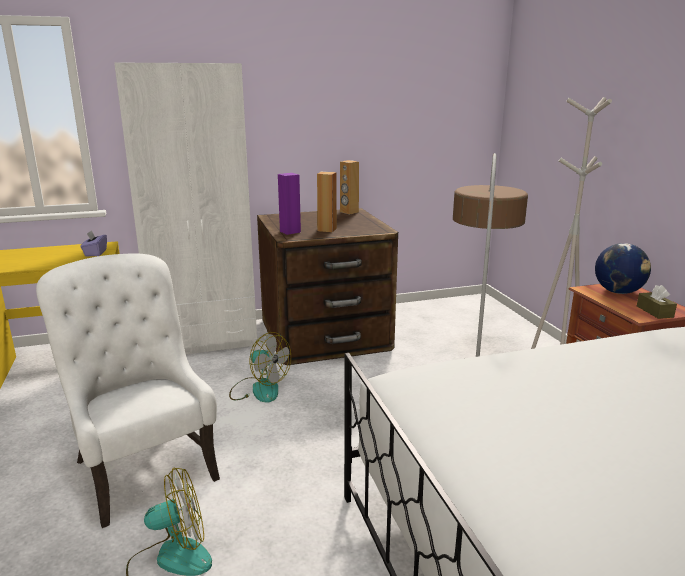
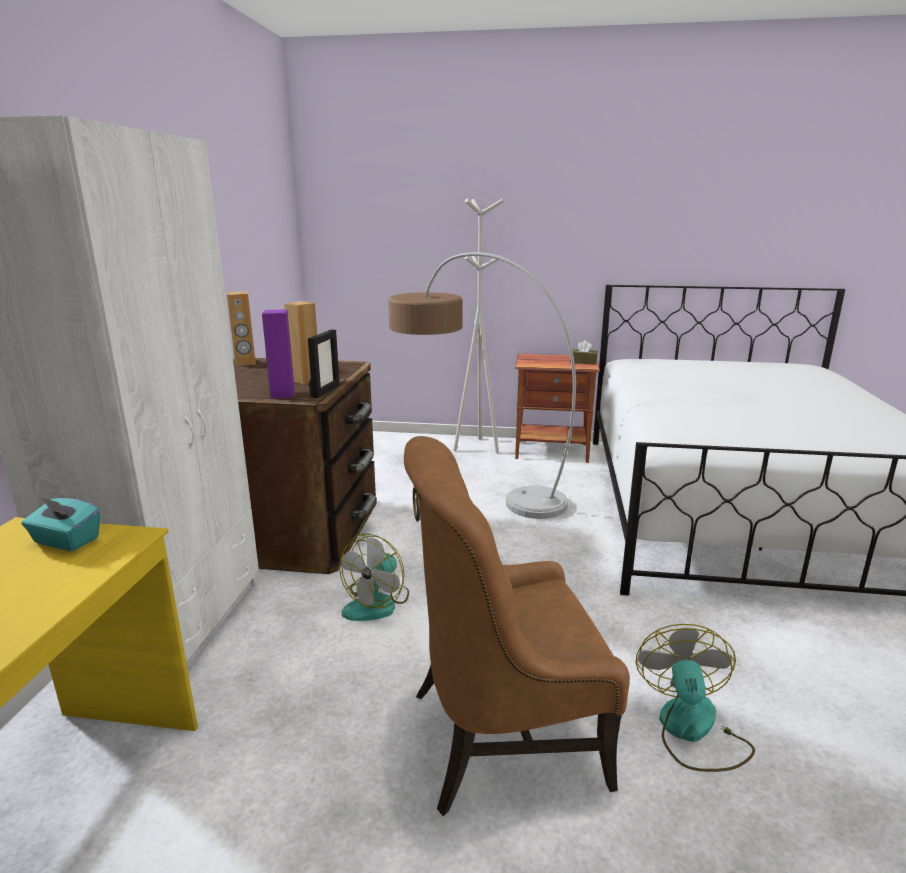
camera: 65 degrees left, 0 degrees up
(95, 253) = (66, 541): purple tissue box -> turquoise tissue box
(144, 469) = (503, 735): white chair -> brown chair
(259, 389) = (377, 603): fan -> fan turned 150 degrees clockwise
(308, 237) = (325, 391): none -> picture frame
(618, 292) = (539, 359): globe -> none

